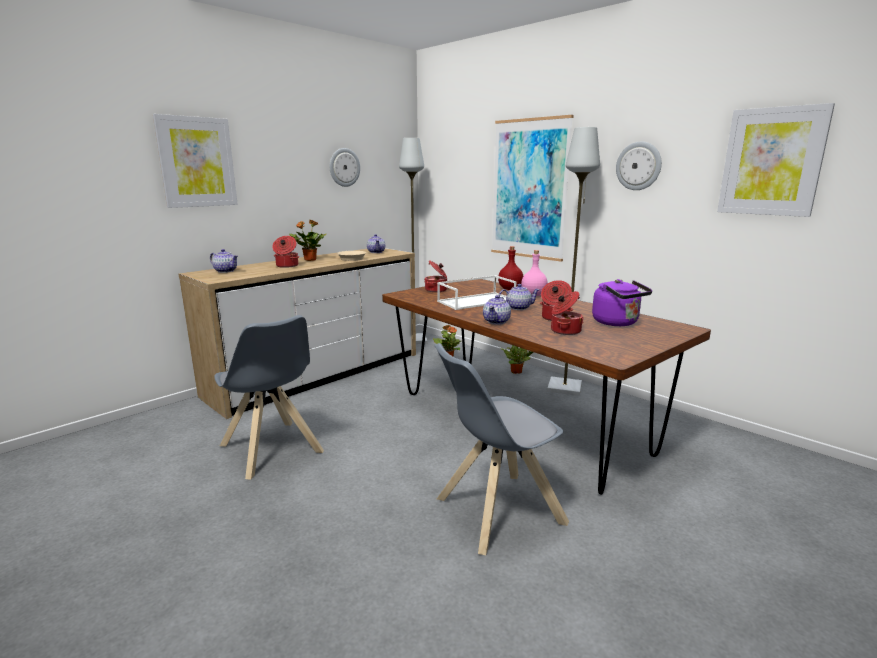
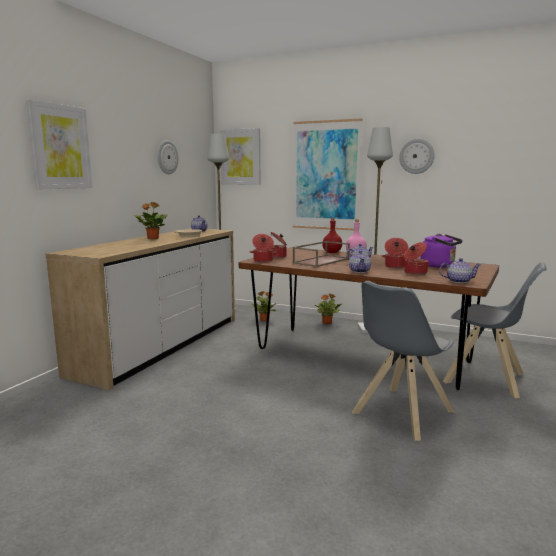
camera: 20 degrees left, 5 degrees down
(225, 271) = (91, 249): teapot -> teapot (458, 281)
(272, 450) = (181, 405): grey chair -> grey chair (487, 379)
(286, 266) = (141, 243): cooking pot -> cooking pot (263, 260)
(476, 301) = (321, 261): white tray -> brown tray
(771, 162) = (510, 152): picture -> picture (240, 157)

